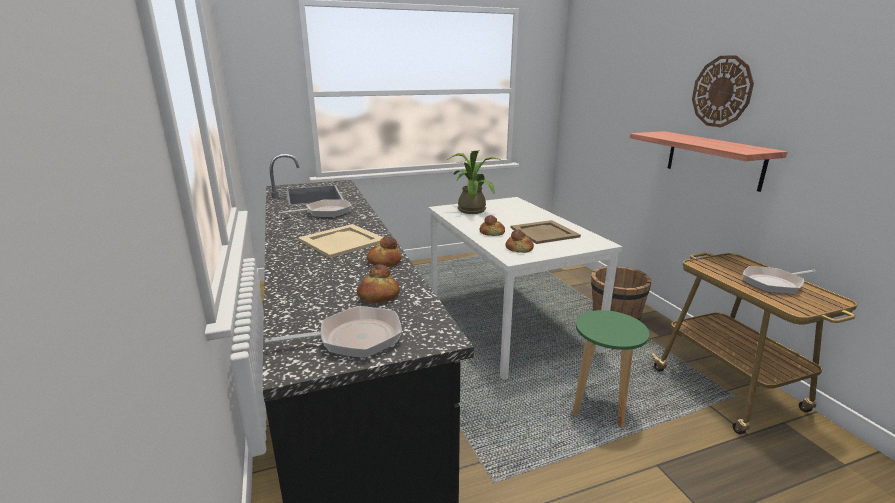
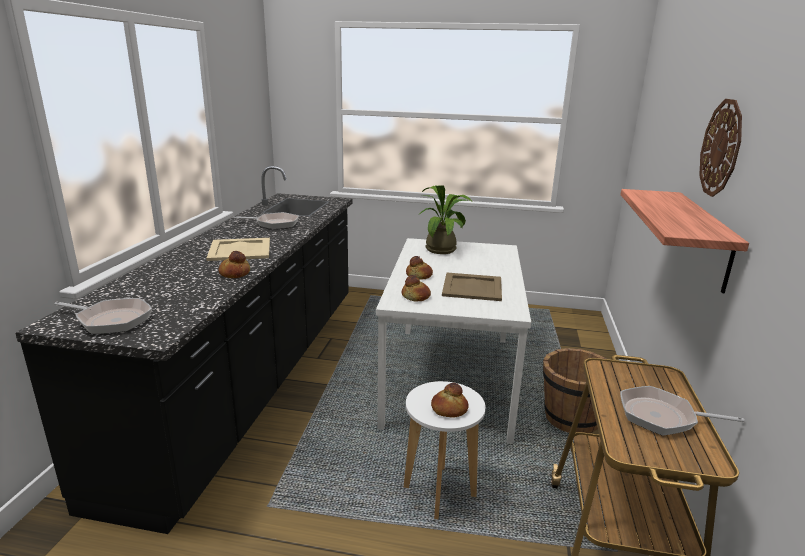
camera: 30 degrees right, 0 degrees up
(378, 296) = (180, 297): bread -> bread (449, 409)
(599, 407) = (439, 492): green stool -> white stool

